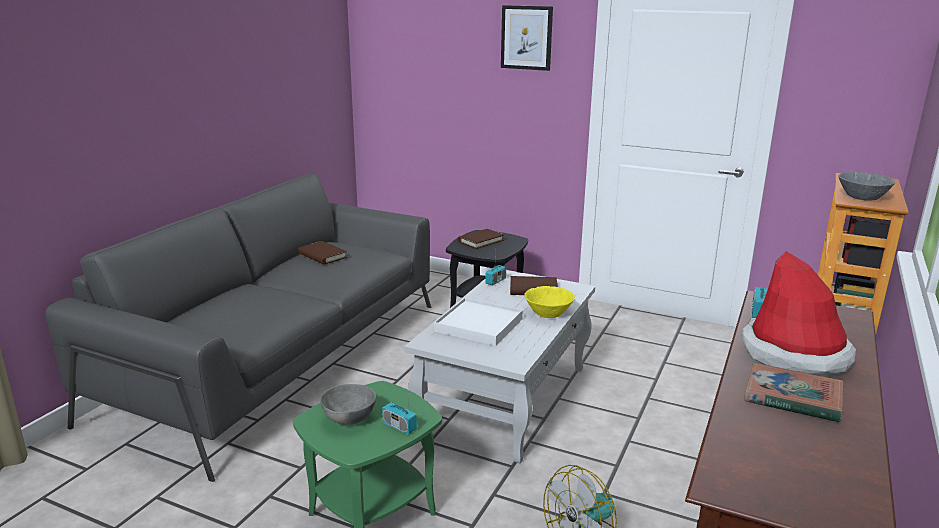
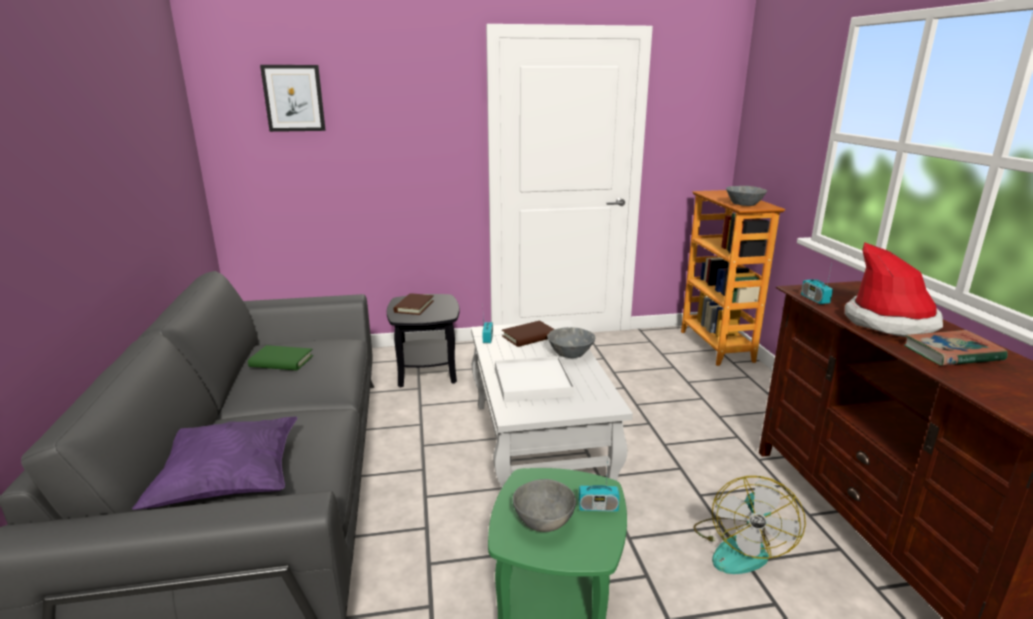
camera: 35 degrees left, 0 degrees up
(202, 321) = (229, 483): none -> purple pillow
(322, 255) = (281, 361): brown book -> green book
(526, 37) = (417, 97): picture -> picture (294, 98)
(549, 313) = (570, 353): yellow bowl -> grey bowl

